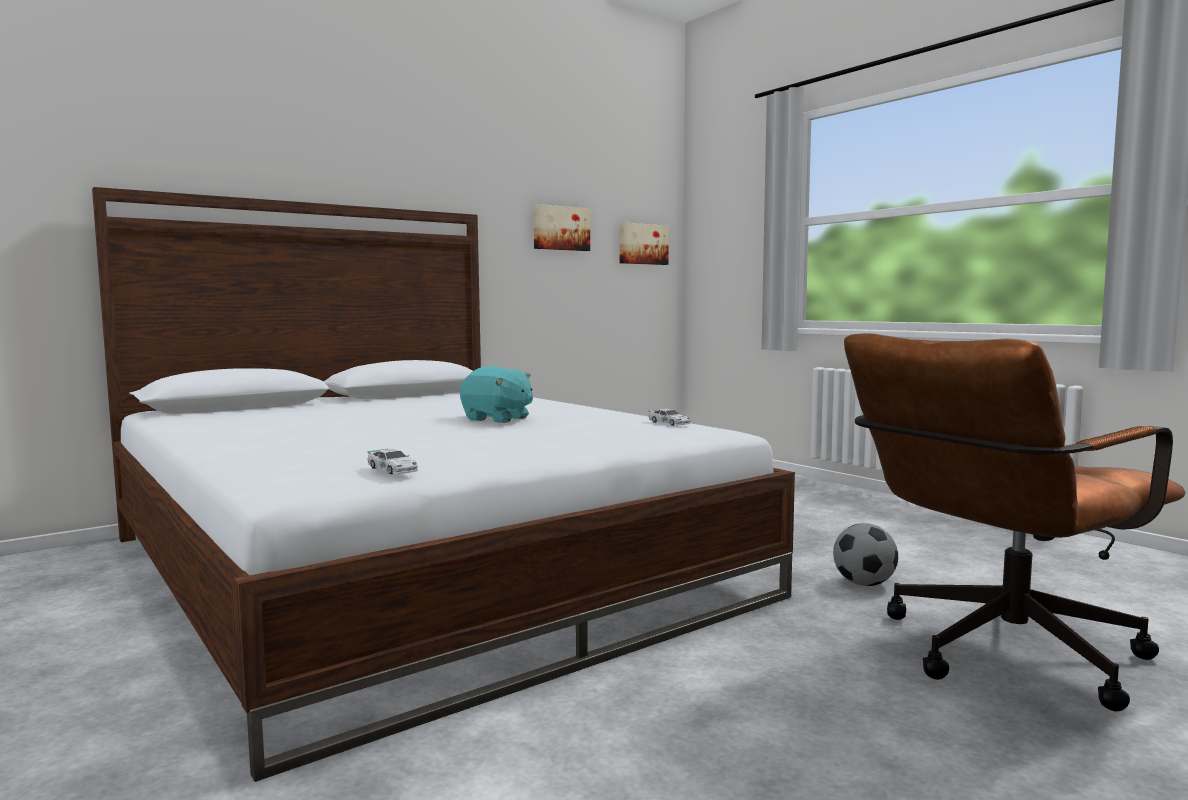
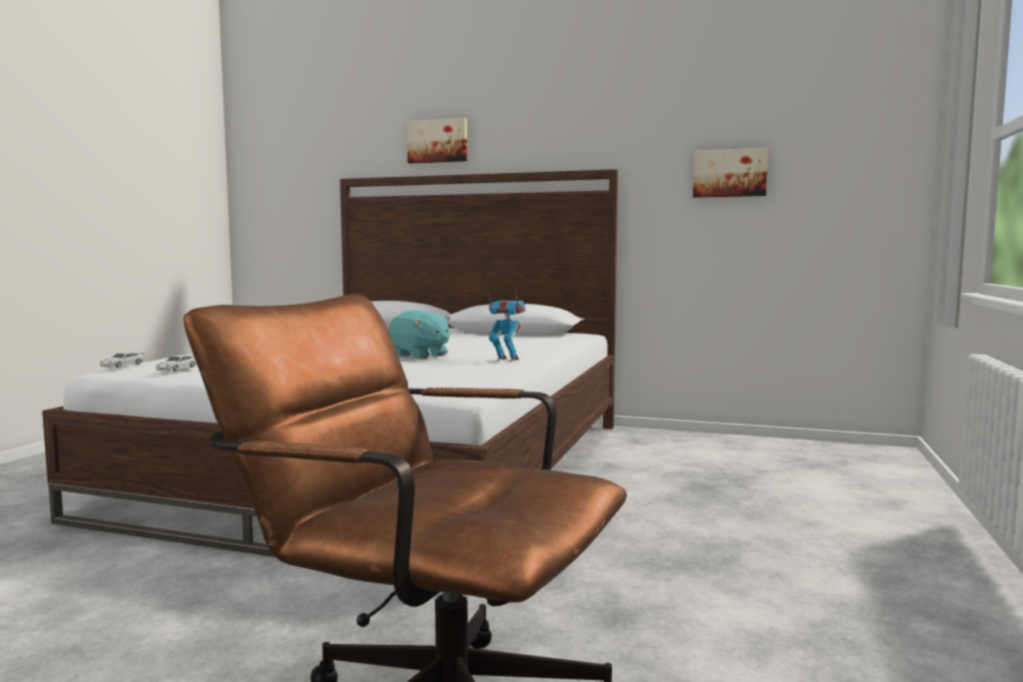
camera: 55 degrees right, 0 degrees up
(497, 419) = (420, 355): turquoise plush toy -> turquoise plush toy turned 45 degrees counterclockwise
(582, 410) = (507, 360): none -> toy robot
(642, 244) = (856, 182): picture -> picture (438, 141)
(669, 423) = (471, 378): toy car -> toy car (122, 365)
(864, 584) = (577, 614): football -> none

